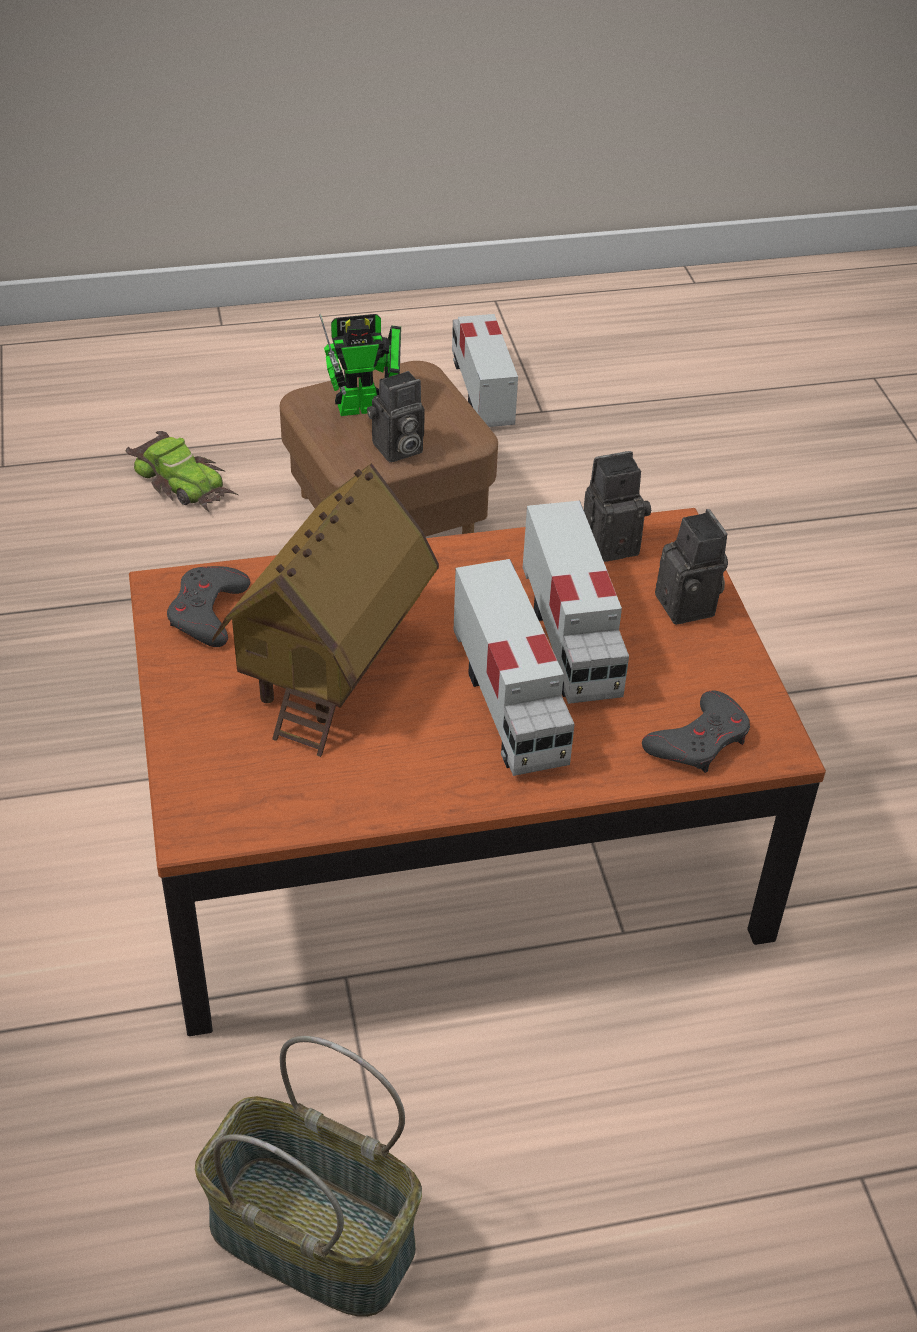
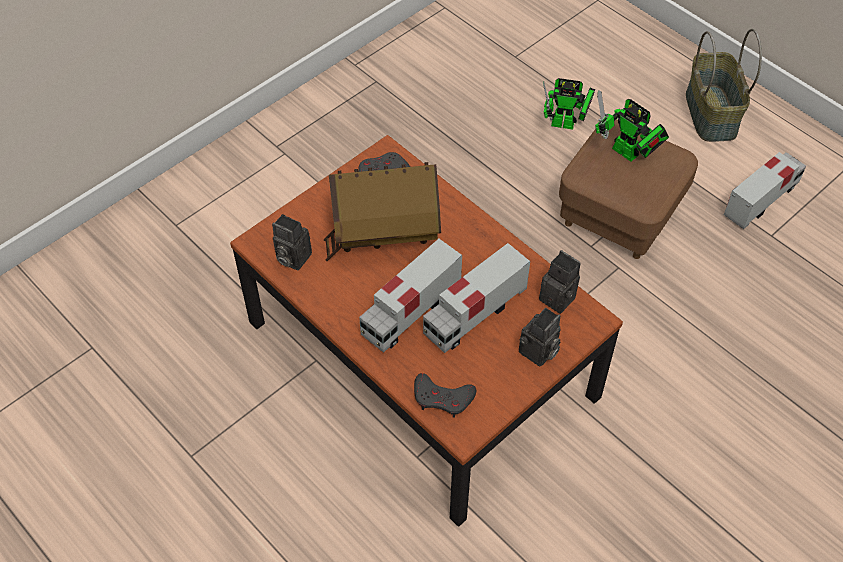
camera: 60 degrees right, 10 degrees up
(183, 482) = (566, 124): toy car -> toy robot
(309, 1238) = (184, 418): basket -> basket (709, 113)
(396, 450) = (606, 184): camera -> camera (291, 257)

